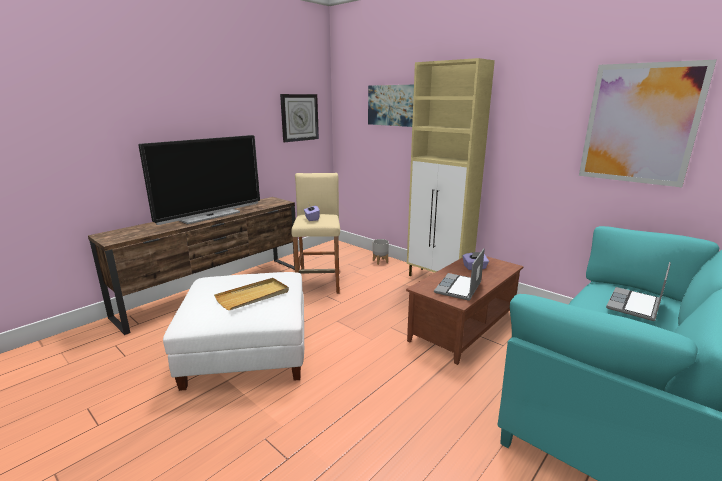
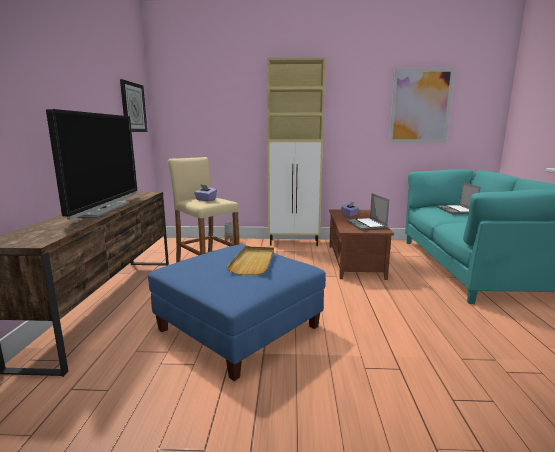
camera: 40 degrees left, 5 degrees down
(247, 350) = (237, 328): white ottoman -> blue ottoman
(391, 105) = (227, 98): picture -> none

